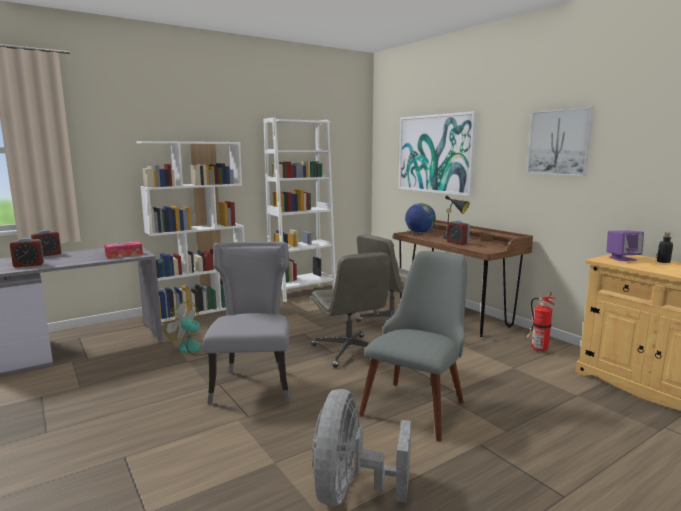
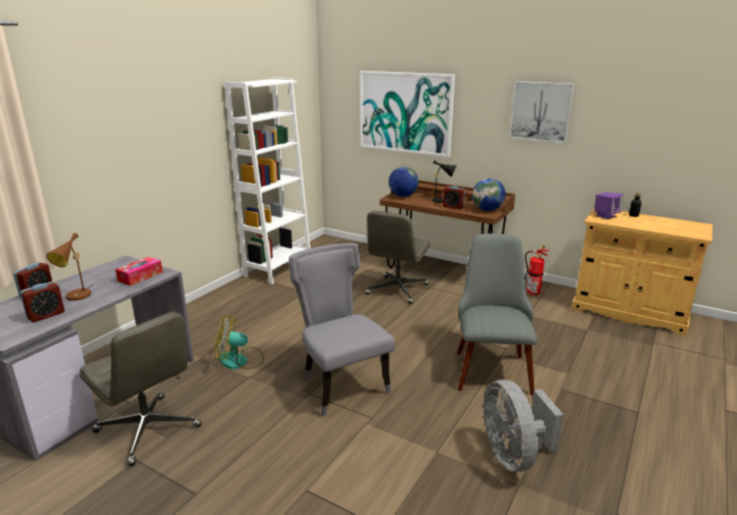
camera: 25 degrees left, 10 degrees up
(65, 259) = (77, 297): none -> brown table lamp
(201, 310) = (191, 312): white bookcase -> none
(350, 351) = (391, 329): grey office chair -> grey office chair (149, 429)
(491, 248) = (487, 210): none -> globe

